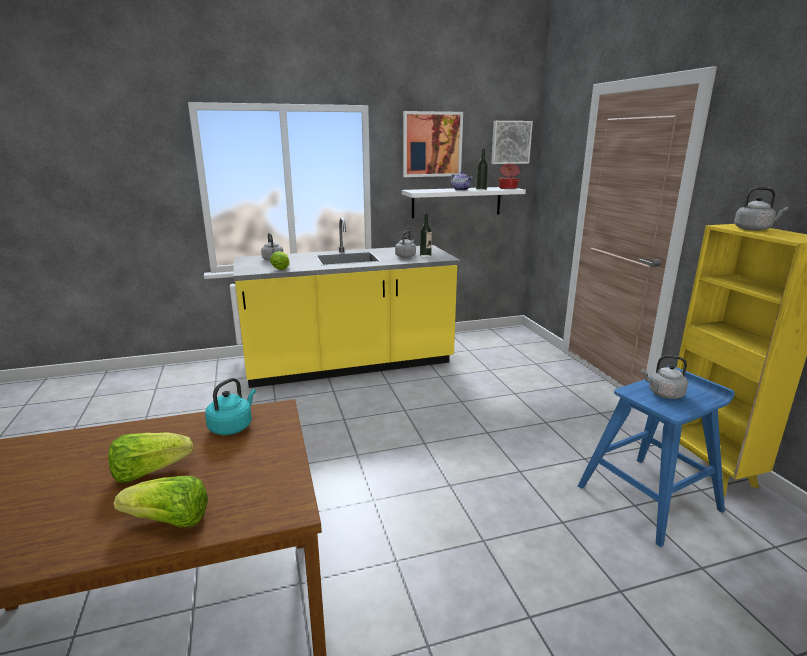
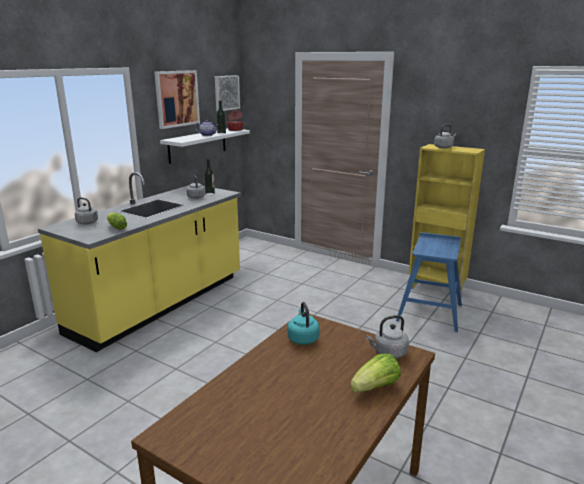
camera: 40 degrees left, 0 degrees up
(149, 471) = (312, 377): lettuce -> none
(663, 394) = (434, 248): grey kettle -> grey kettle (388, 353)

